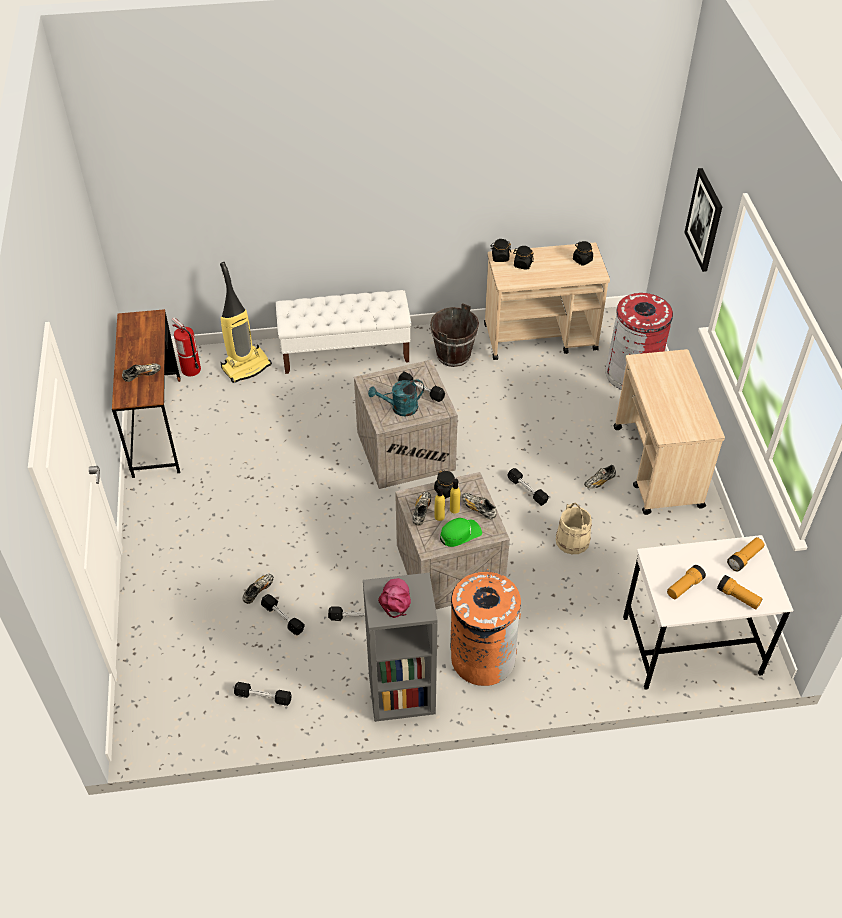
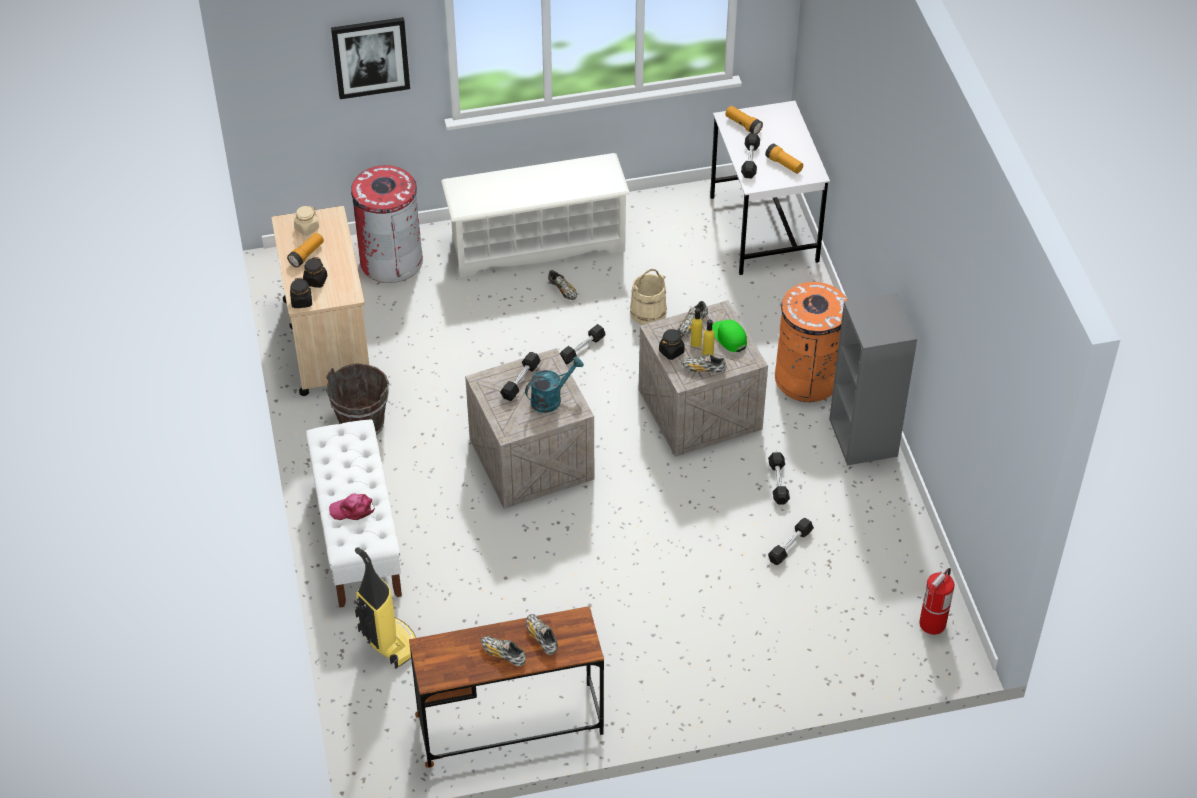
camera: 95 degrees left, 0 degrees up
(191, 369) = (397, 706): fire extinguisher -> fire extinguisher (932, 624)
(258, 591) = (758, 573): shoe -> shoe (503, 654)
(263, 697) = (890, 549): black dumbbell -> black dumbbell (750, 161)
(395, 599) = (881, 322): pink cap -> pink cap (352, 510)
(399, 408) = (551, 398): turquoise watering can -> turquoise watering can turned 105 degrees counterclockwise
(582, 260) = (306, 228): black jar -> beige jar
(657, 467) = (537, 244): beige cart -> white shoe rack
(738, 597) = (788, 132): flashlight -> flashlight (306, 255)

